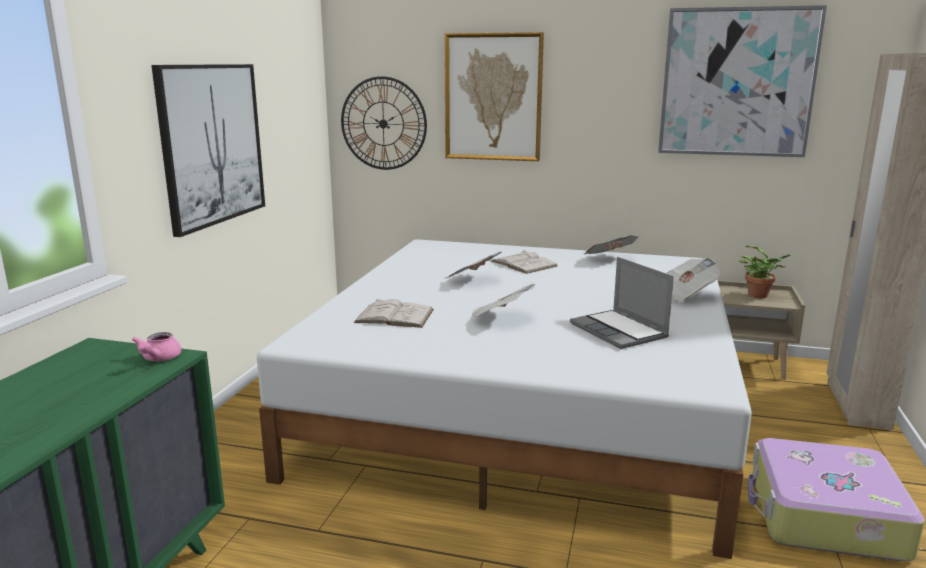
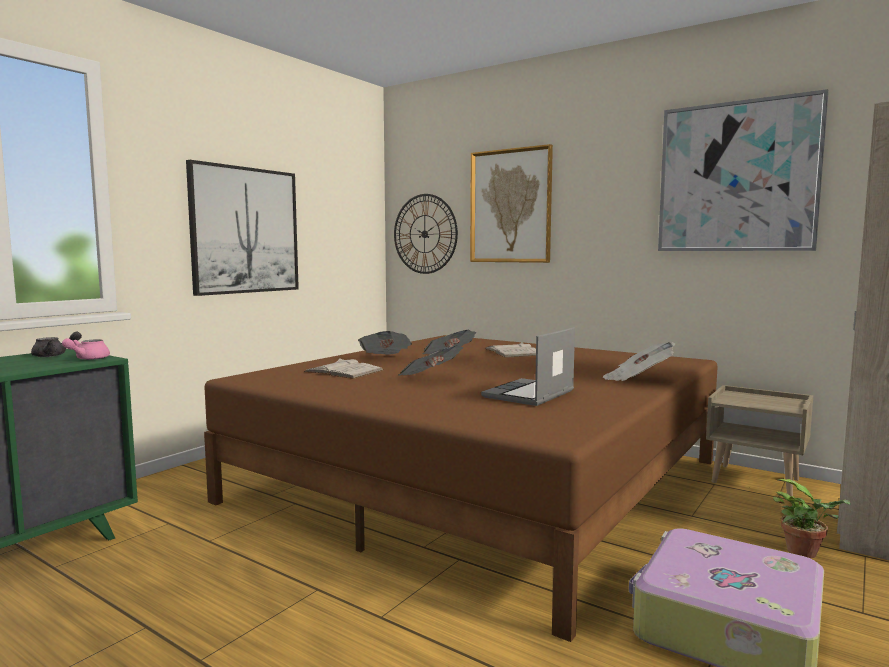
camera: 20 degrees right, 10 degrees down
(97, 357) = (54, 355): none -> grey teapot
(525, 404) = (482, 481): white bed -> brown bed
(609, 259) = (603, 354): newspaper -> newspaper (385, 358)
(620, 331) = (529, 394): laptop -> laptop turned 45 degrees clockwise
(760, 295) = (765, 401): potted plant -> potted plant (806, 553)

